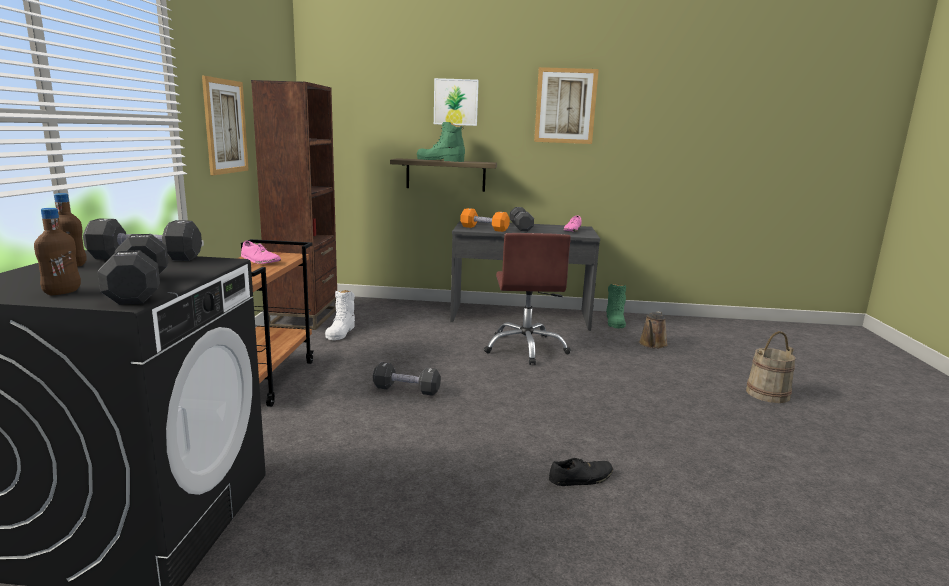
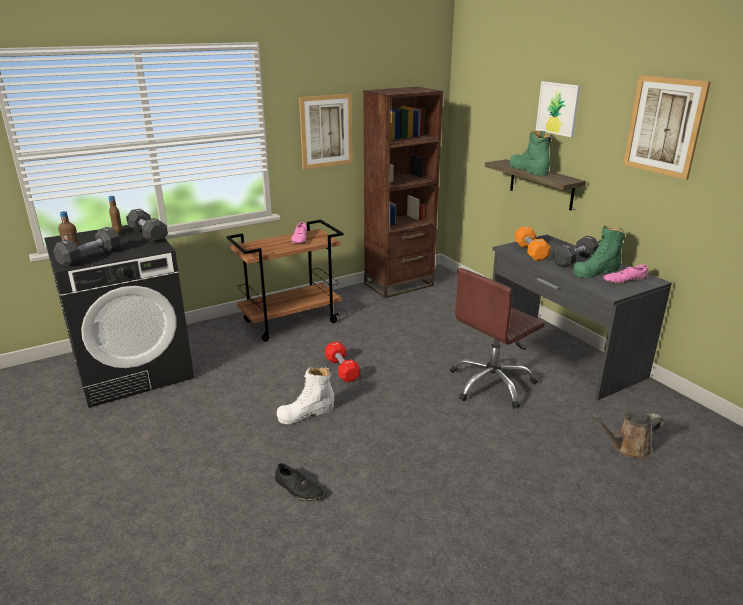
camera: 55 degrees right, 10 degrees up
(341, 332) = (396, 306): white boot -> white boot (306, 413)
(406, 389) = (342, 369): black dumbbell -> red dumbbell
(615, 321) = (653, 405): green boot -> green boot (596, 271)
(767, 393) = (617, 565): beige bucket -> none

